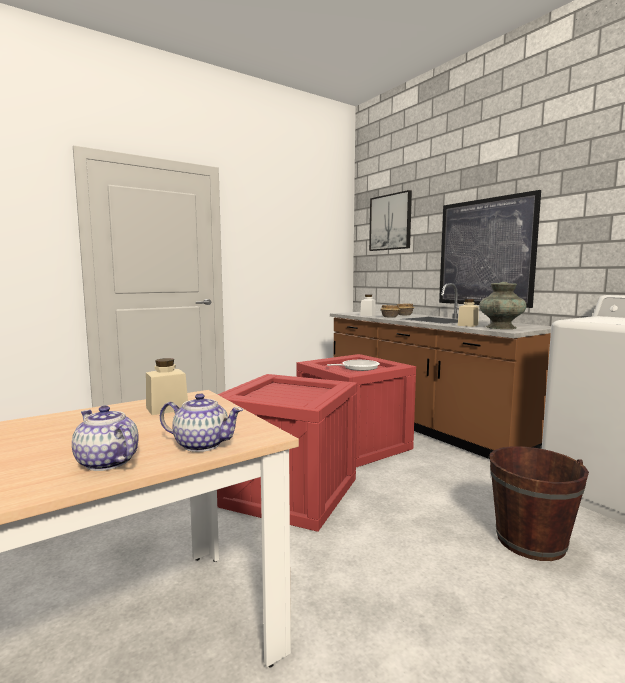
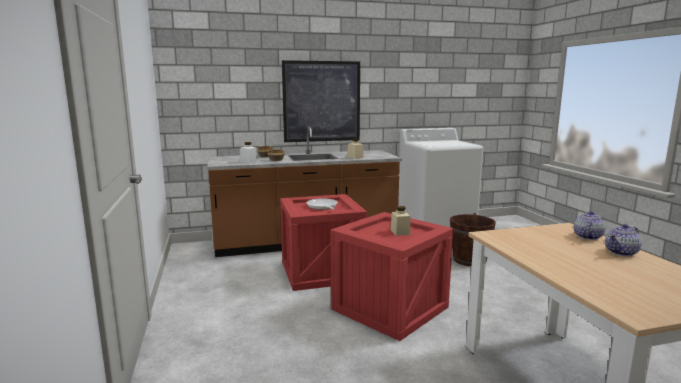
camera: 70 degrees left, 5 degrees up
(167, 408) = (521, 242): beige jar -> beige jar (400, 232)
(390, 222) = (216, 67): picture -> none
(501, 327) = (374, 155): turquoise vase -> none

